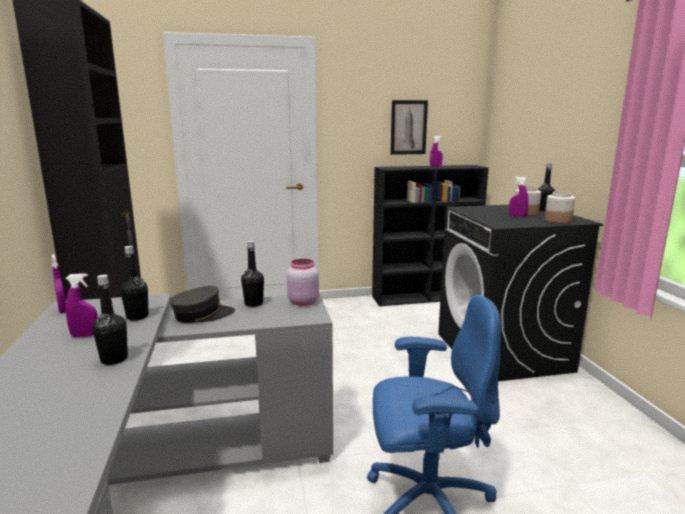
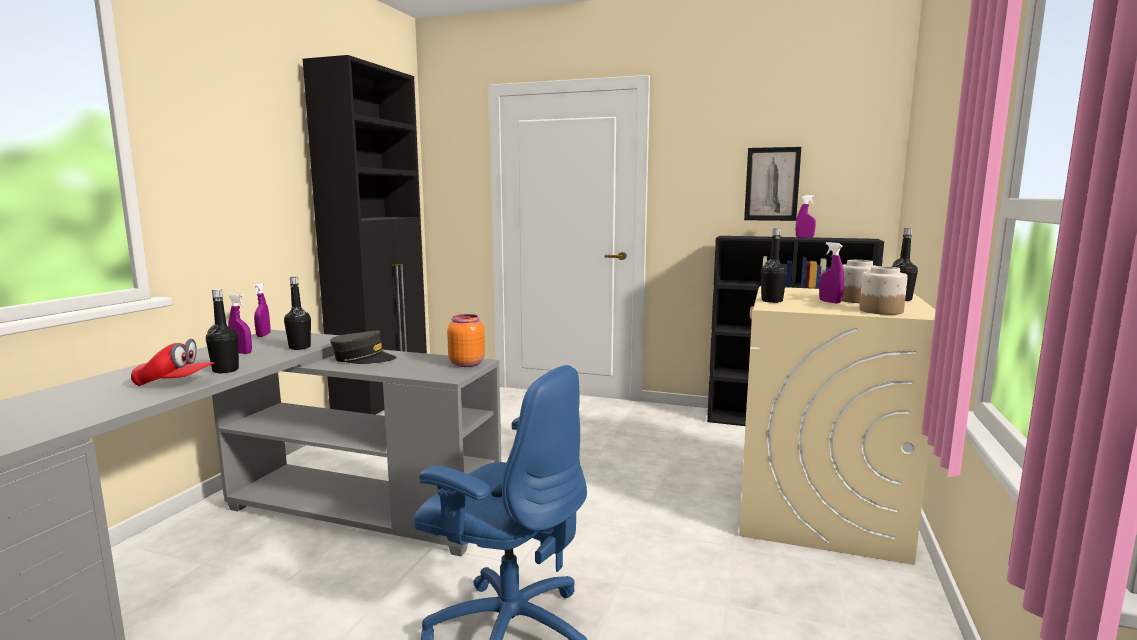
camera: 30 degrees right, 5 degrees down
(90, 388) = (175, 383): none -> red cap
(254, 303) = (421, 358): black bottle -> black bottle (772, 301)
(302, 302) = (466, 363): pink jar -> orange jar
(503, 352) = (819, 510): black washing machine -> beige washing machine

